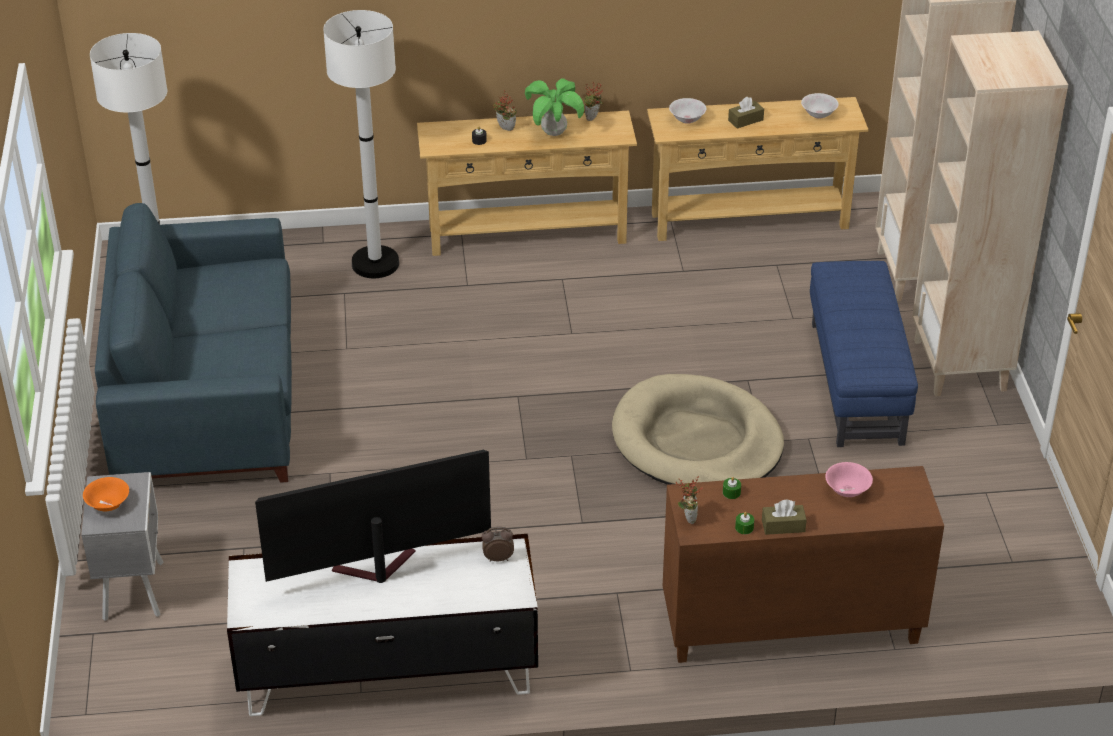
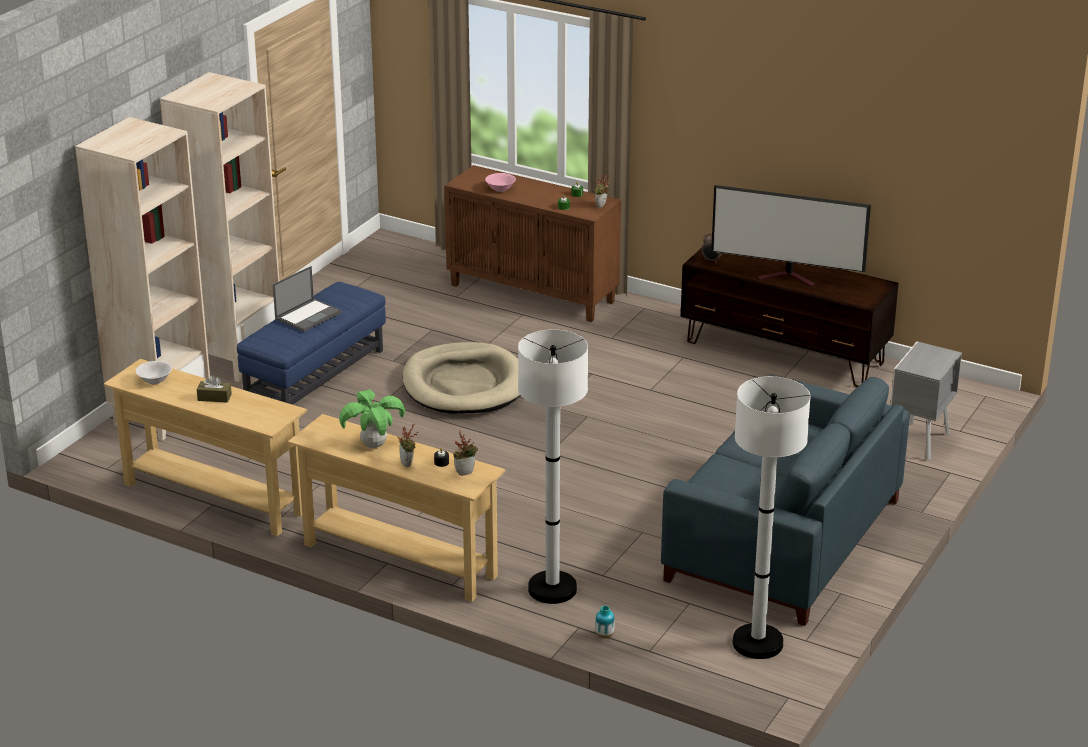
camera: 145 degrees left, 10 degrees down
(108, 504) = (934, 361): orange bowl -> none
(295, 244) = (604, 636): none -> vase
(387, 671) = (784, 353): white tv stand -> brown tv stand
(593, 119) = (326, 444): potted plant -> potted plant (465, 471)
(687, 119) = (256, 415): white bowl -> none
(783, 526) = (555, 189): brown tissue box -> none
(863, 311) = (308, 315): none -> laptop

